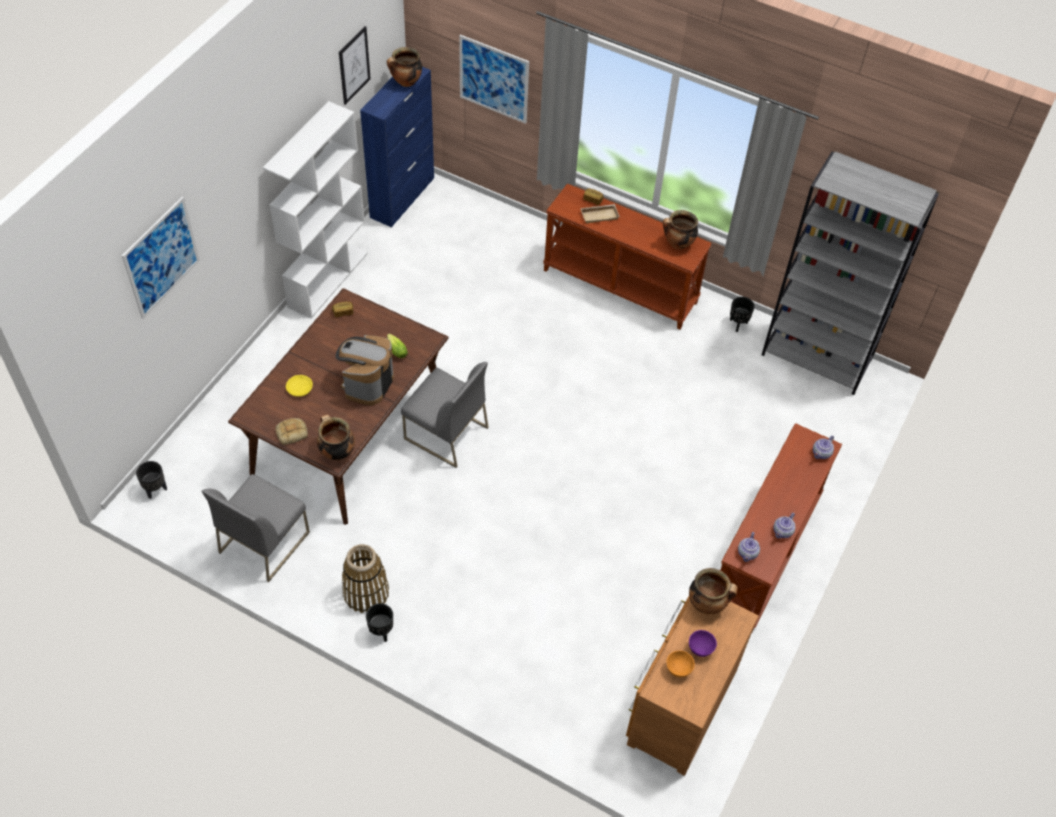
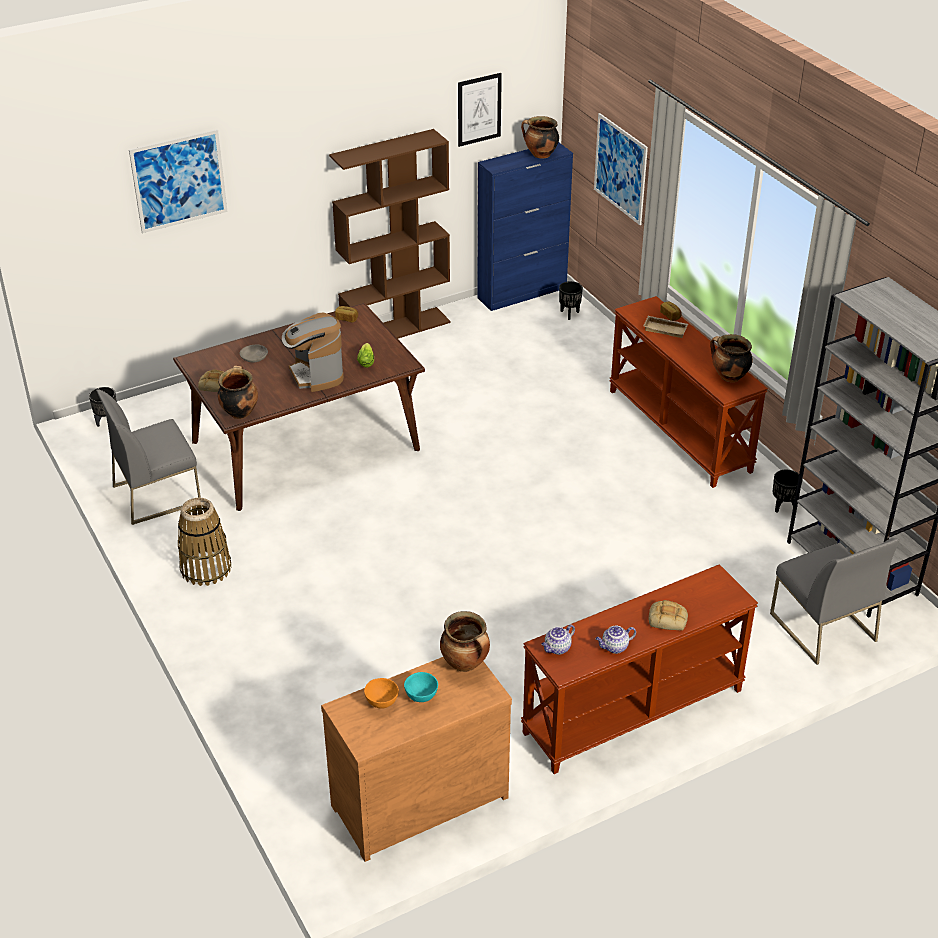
camera: 35 degrees right, 15 degrees down
(300, 388) = (254, 357): yellow bowl -> grey bowl
(328, 279) = (396, 329): white bookcase -> brown bookcase
(367, 383) = (316, 375): coffee machine -> coffee machine turned 75 degrees counterclockwise
(381, 631) = (190, 604): black planter -> black planter (569, 314)
(445, 433) = (393, 479): grey chair -> grey chair (821, 627)
(701, 649) = (421, 697): purple bowl -> turquoise bowl
(798, 488) = (668, 618): none -> bread
(821, 453) = (724, 601): teapot -> none

